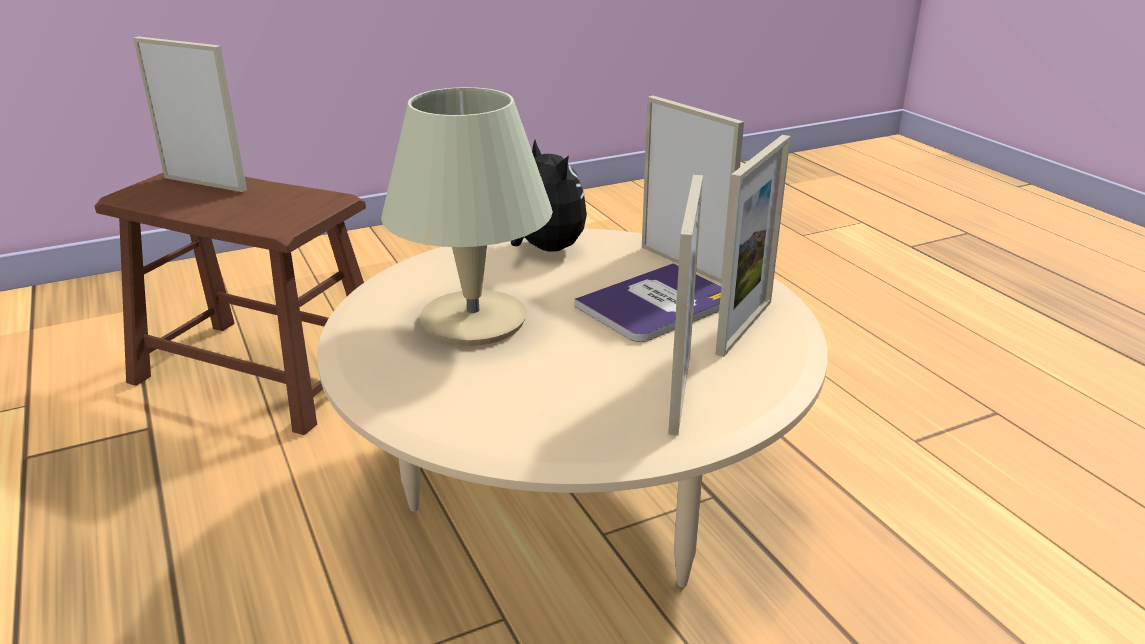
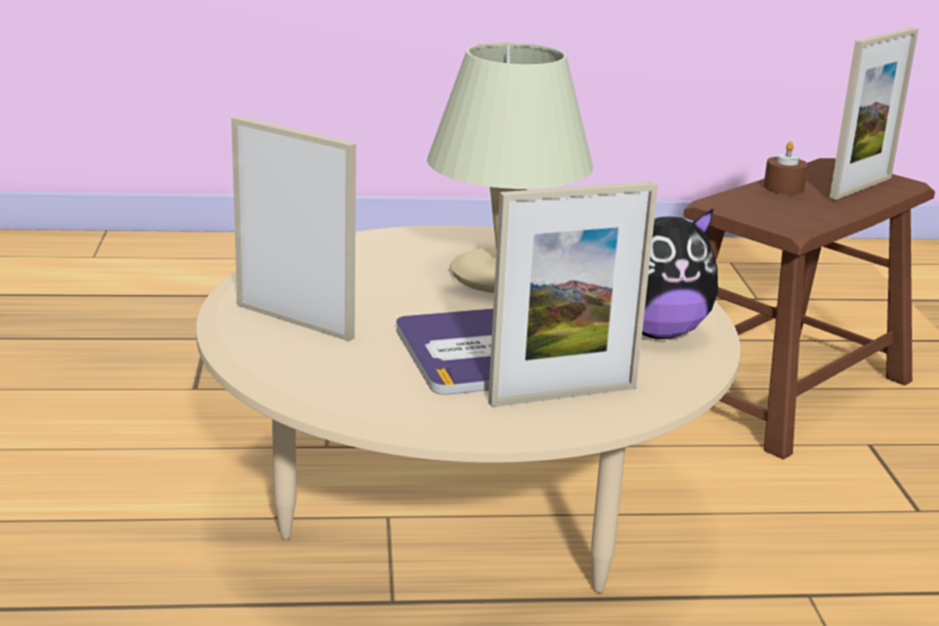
camera: 110 degrees right, 5 degrees down
(214, 209) = (783, 187): none -> brown candle
(744, 327) = (378, 382): picture frame -> none

